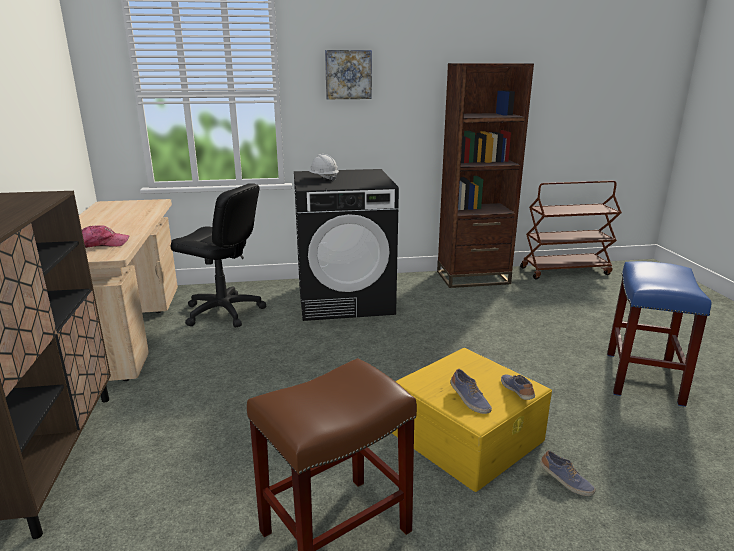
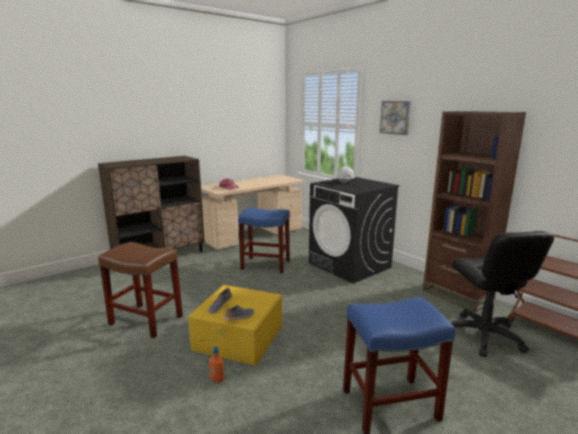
camera: 60 degrees right, 5 degrees down
(223, 312) = (293, 245): black office chair -> black office chair (483, 336)
(264, 353) = (266, 265): none -> blue stool
(565, 481) = (217, 380): shoe -> orange bottle

